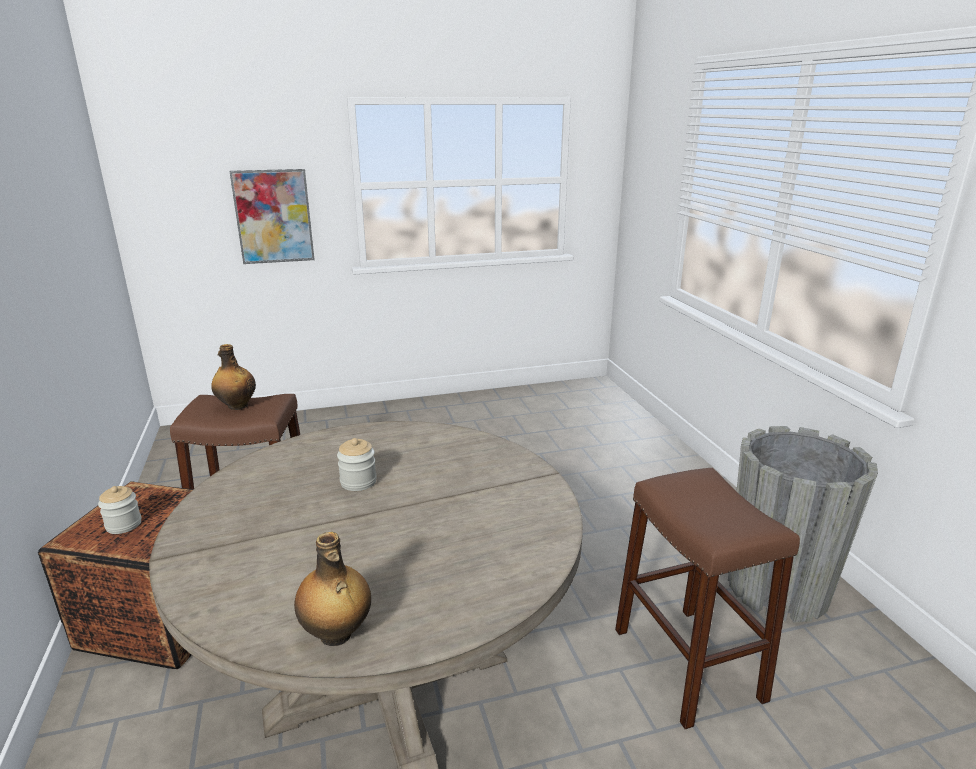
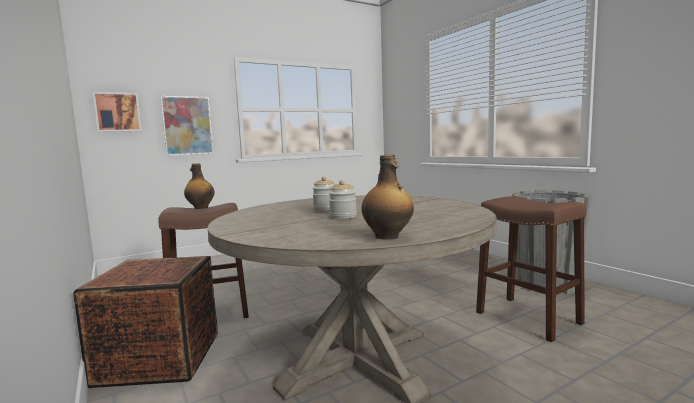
camera: 15 degrees left, 15 degrees down
(123, 525) = (139, 273): jar -> jar (343, 216)
(168, 199) = (117, 112): none -> picture

